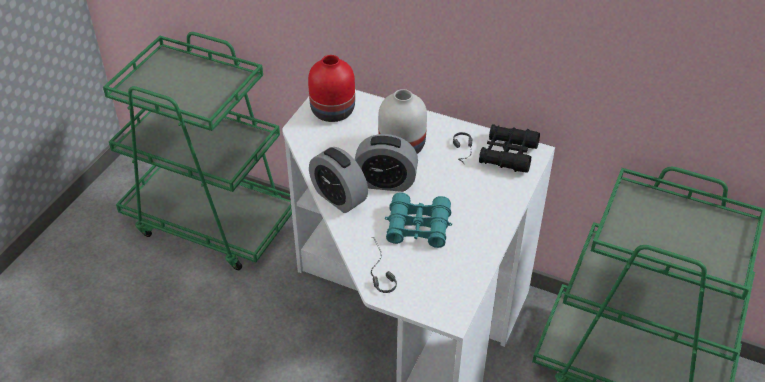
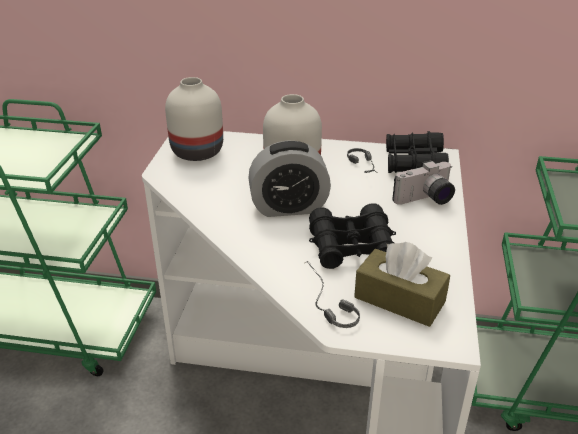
camera: 15 degrees left, 10 degrees down
(332, 112) = (197, 152): red vase -> white vase
(338, 197) = (238, 231): alarm clock -> none
(418, 227) = (352, 246): turquoise binoculars -> black binoculars
(432, 278) = (399, 299): none -> brown tissue box
(497, 195) = (425, 200): none -> camera

